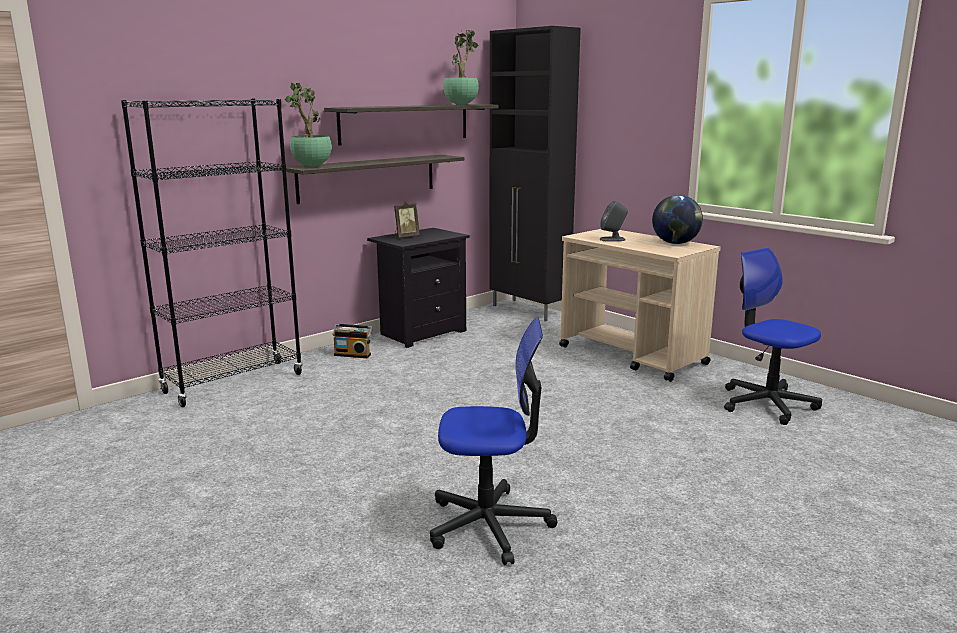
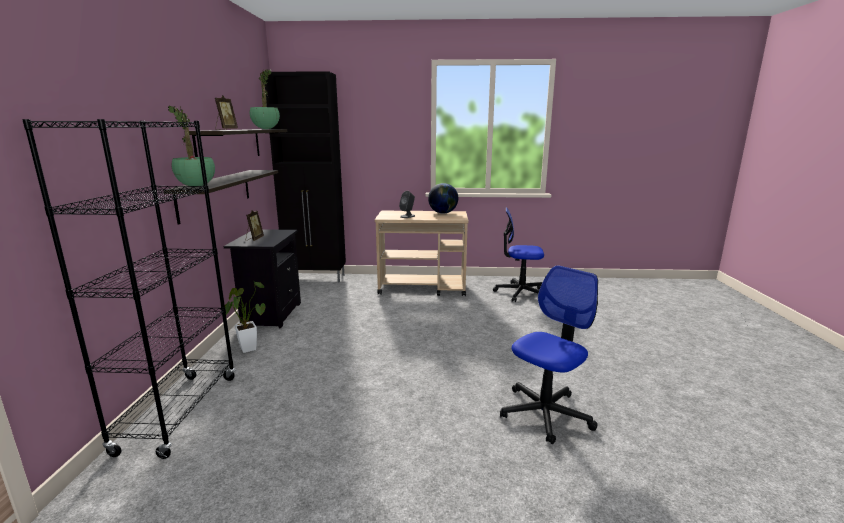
camera: 45 degrees left, 0 degrees up
(353, 354) = (247, 347): radio -> potted plant
(386, 106) = (226, 129): none -> picture frame

